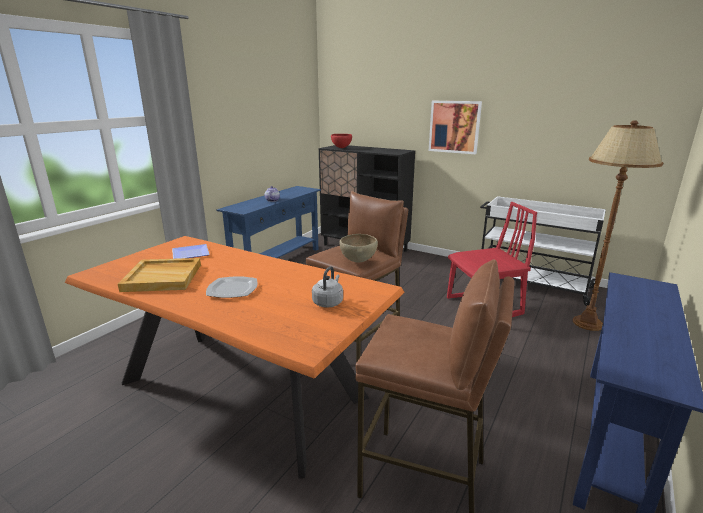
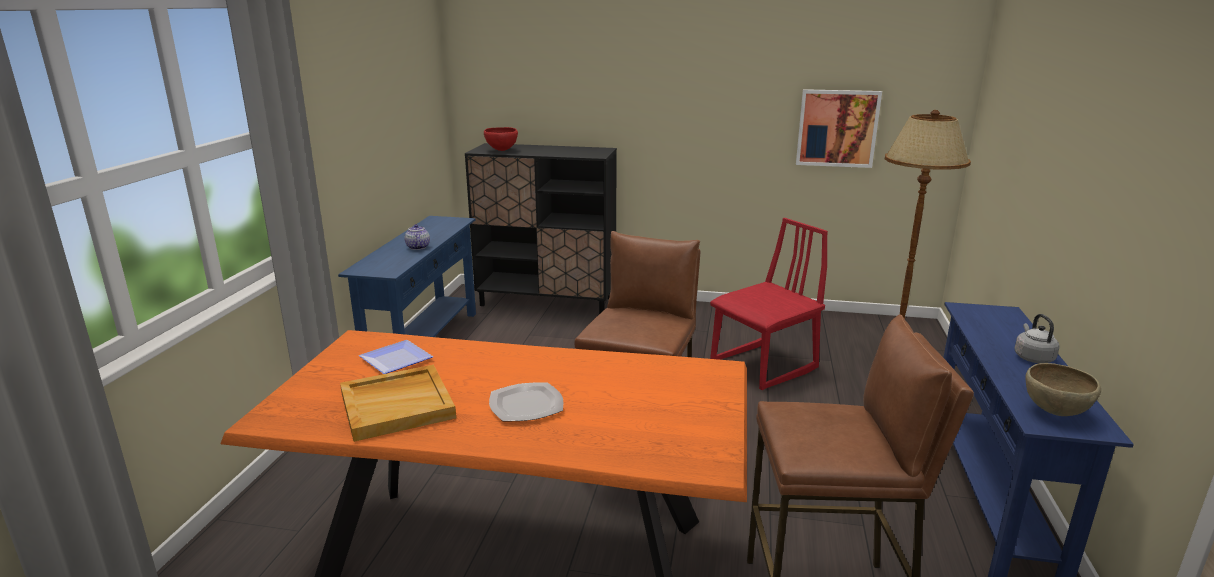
camera: 20 degrees left, 0 degrees up
(328, 302) = (676, 399): grey kettle -> grey kettle (1032, 357)
(358, 261) = (656, 333): brown bowl -> brown bowl (1054, 412)
(454, 127) = (674, 112): picture -> picture (837, 128)
(530, 284) = (801, 324): white cart -> none

